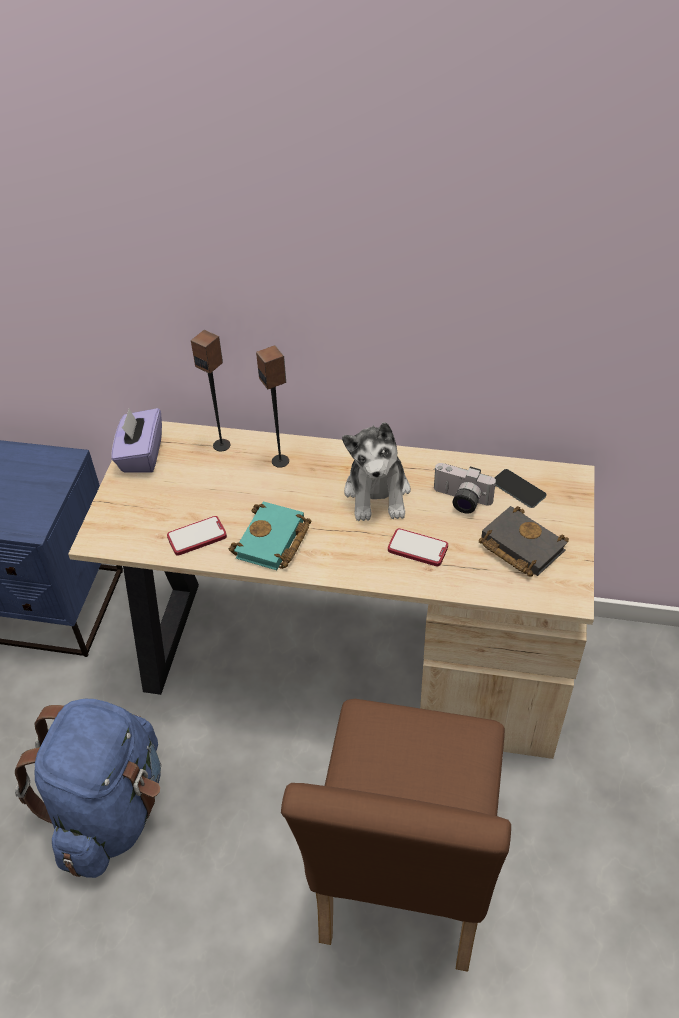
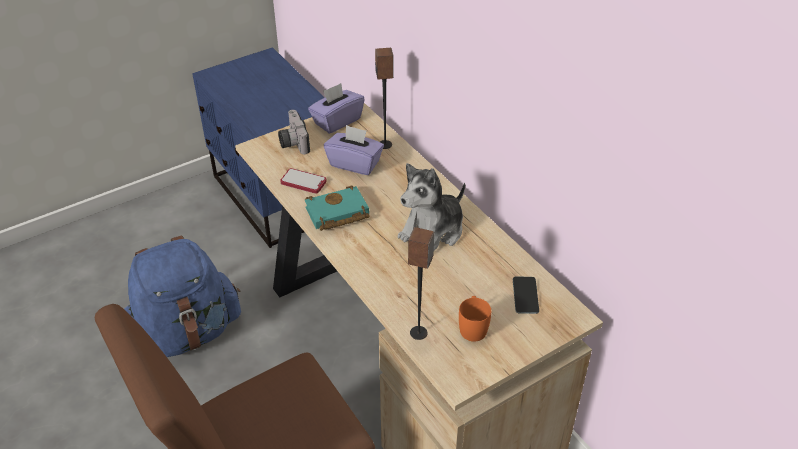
camera: 45 degrees right, 5 degrees down
(220, 483) = (355, 163): none -> purple tissue box
(280, 461) = (404, 175): speaker -> speaker (419, 333)
(417, 548) = (409, 279): phone -> none
(460, 501) = (476, 273): camera -> camera (292, 142)
(518, 546) = (473, 326): black book -> orange mug

